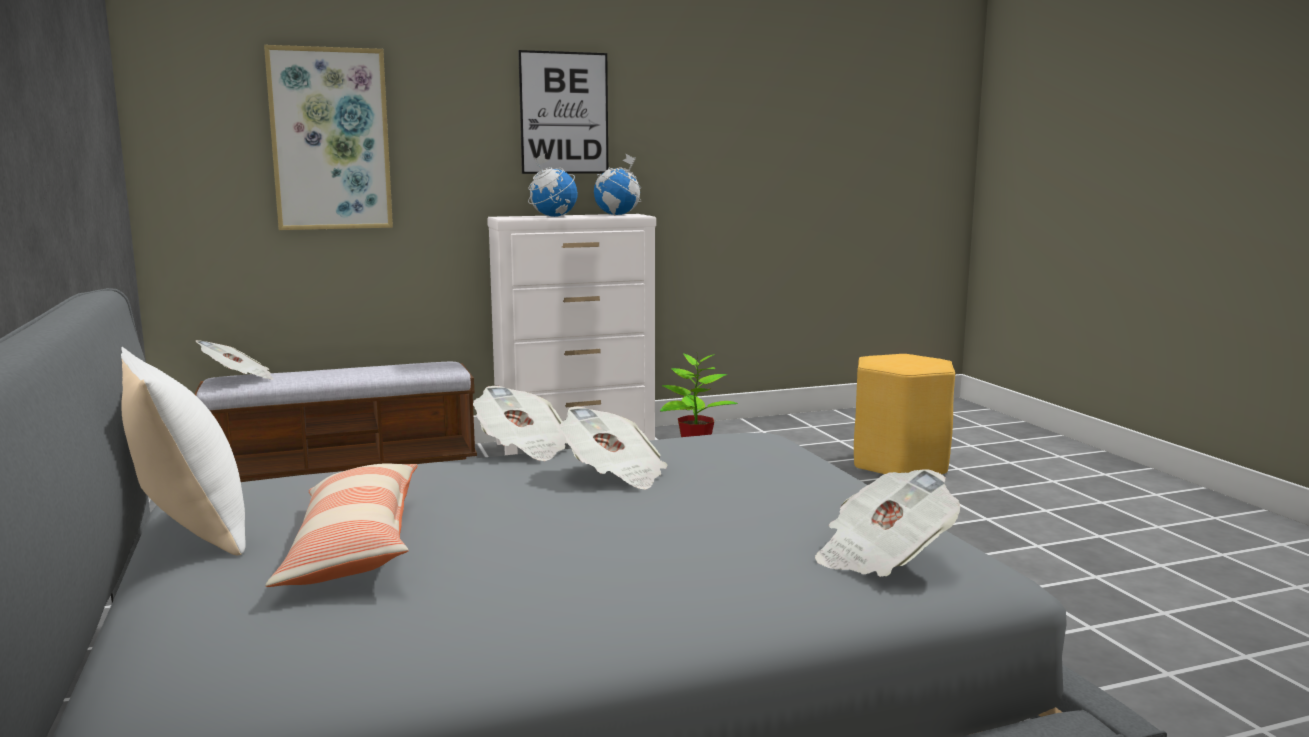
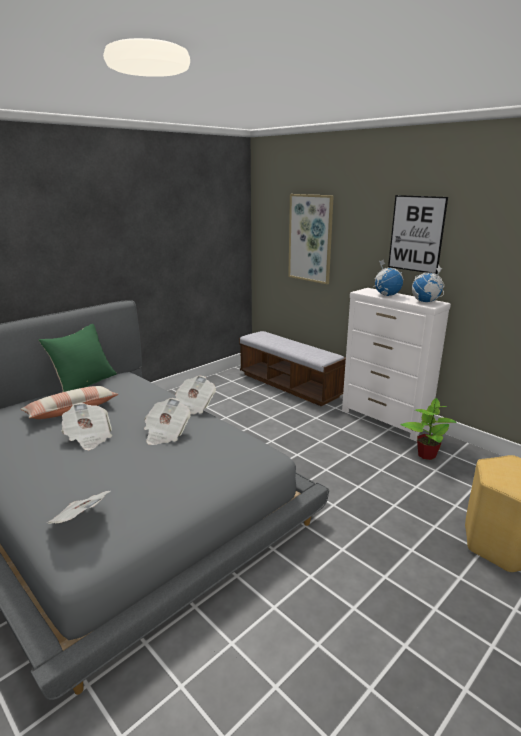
camera: 65 degrees right, 10 degrees up
(184, 529) = (84, 384): white pillow -> green pillow
(239, 379) = (260, 335): newspaper -> newspaper (89, 437)

